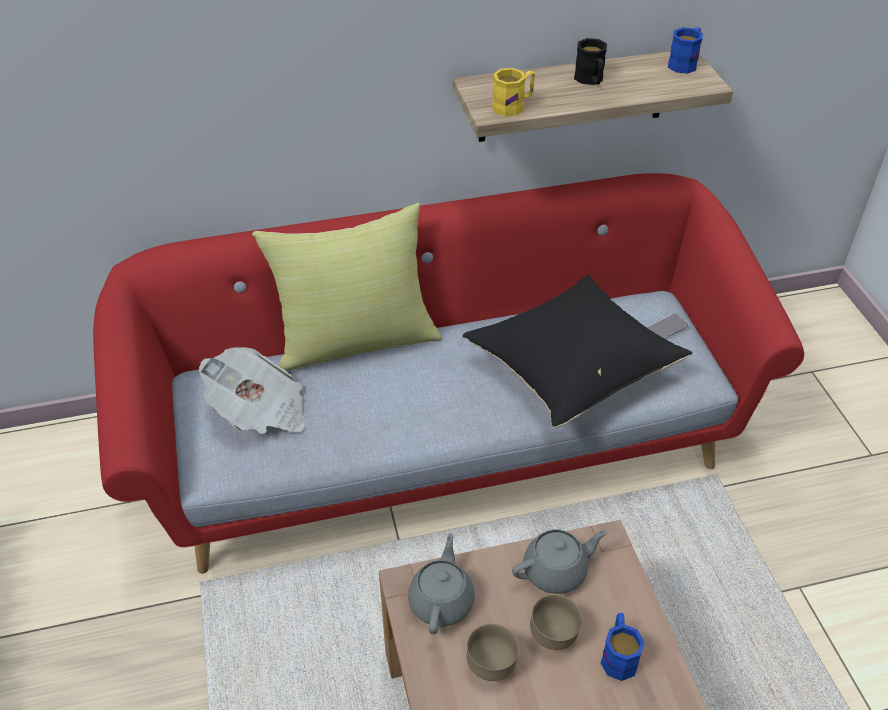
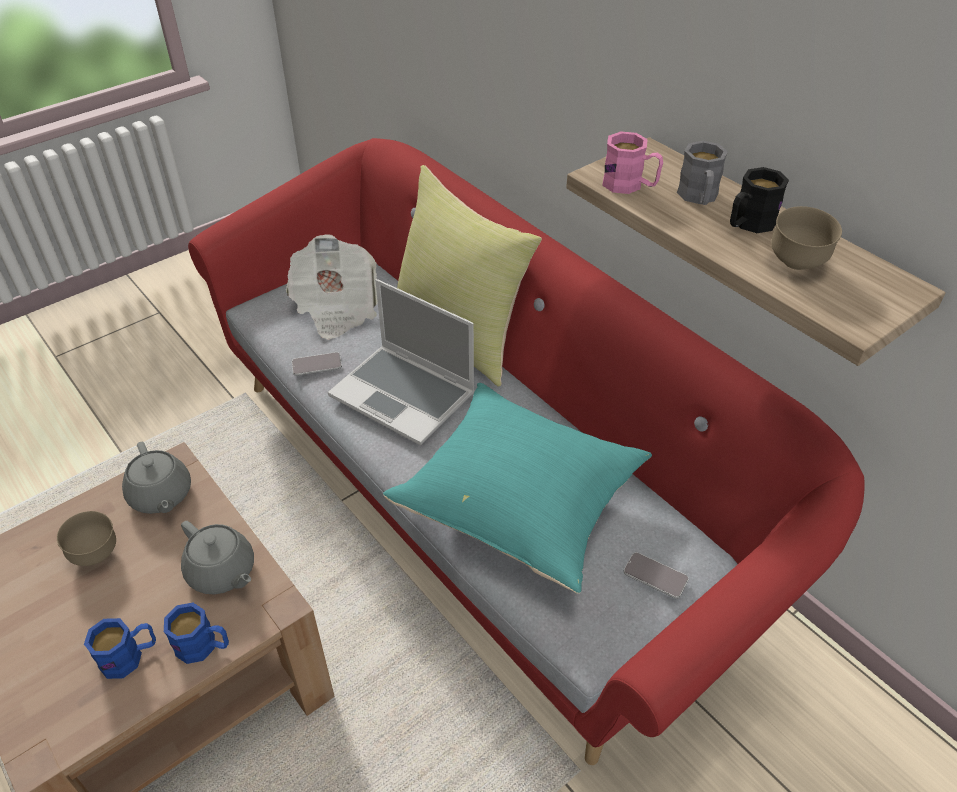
camera: 65 degrees right, 0 degrees up
(334, 446) = (317, 365): none -> phone
(416, 398) = (405, 395): none -> laptop
(442, 601) = (161, 496): grey teapot -> grey teapot turned 75 degrees clockwise
(513, 106) = (630, 185): yellow mug -> pink mug
(548, 86) = (699, 198): none -> grey mug
(554, 636) = (140, 594): brown bowl -> brown bowl (796, 265)
(572, 369) = (521, 504): black pillow -> turquoise pillow
(685, 63) = (888, 290): blue mug -> blue mug (204, 646)

